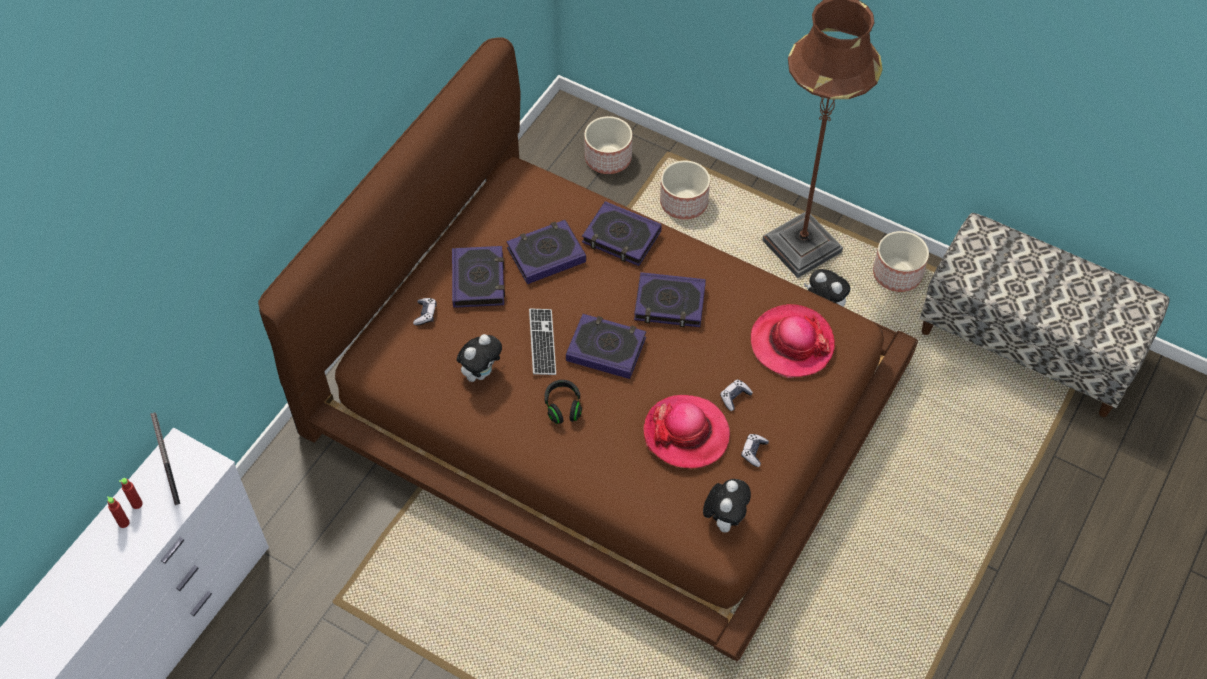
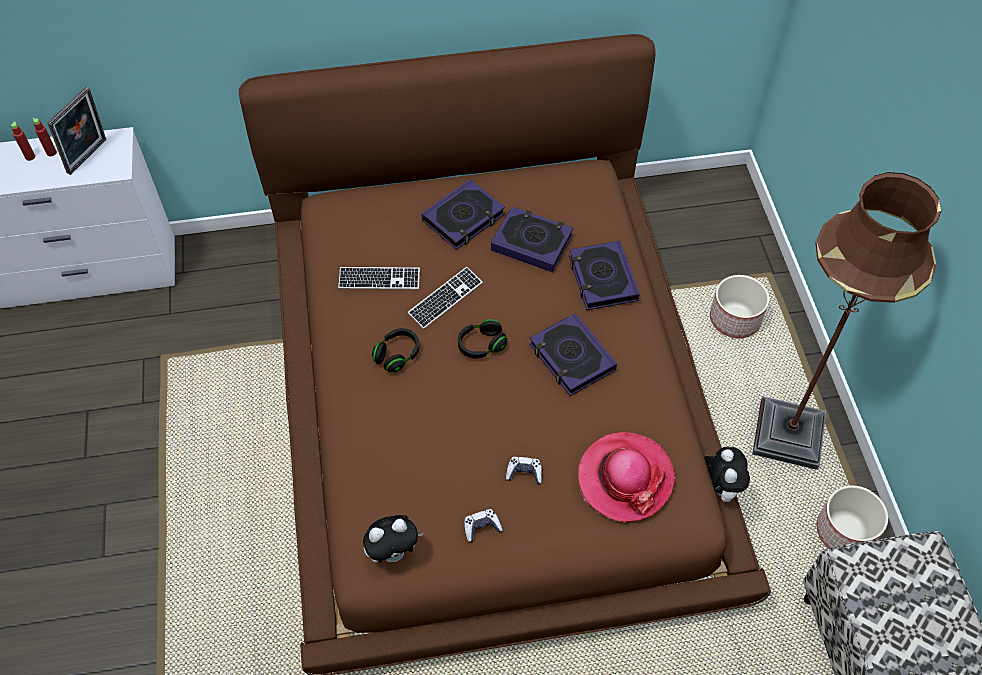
camera: 50 degrees right, 0 degrees up
(425, 314) = (400, 209): game controller -> none
(481, 372) = (379, 279): plush toy -> keyboard
(606, 349) = (481, 345): book -> black headphones
(608, 158) = (719, 239): planter -> none
(686, 433) = (452, 461): hat -> none

